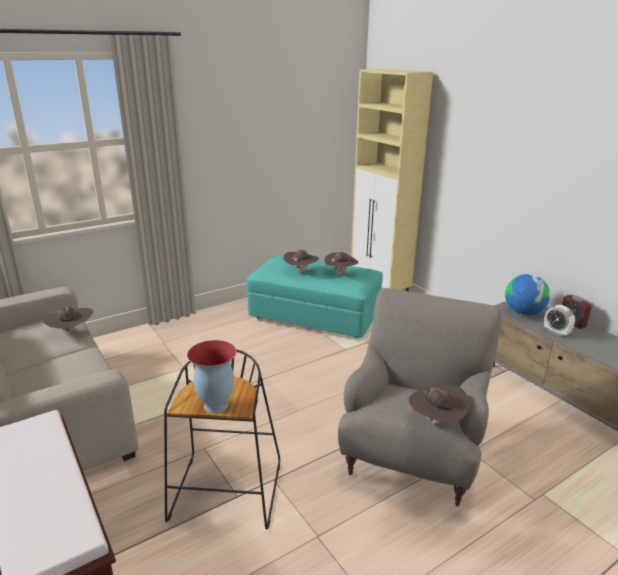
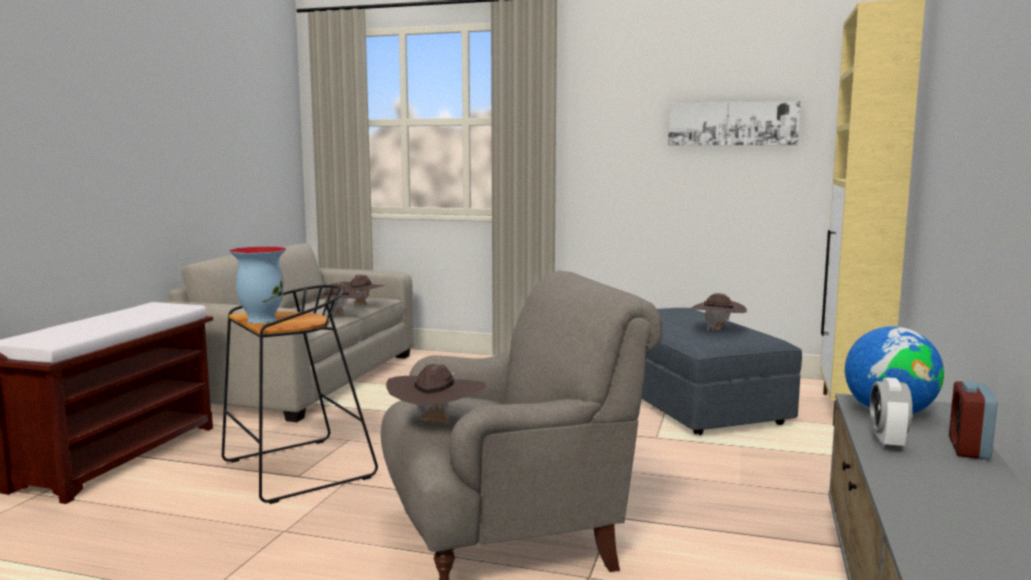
camera: 50 degrees right, 15 degrees down
(288, 131) = (732, 124): none -> picture
(301, 271) = (670, 319): brown hat -> brown hat (337, 316)
(315, 315) = (690, 401): turquoise ottoman -> grey ottoman

